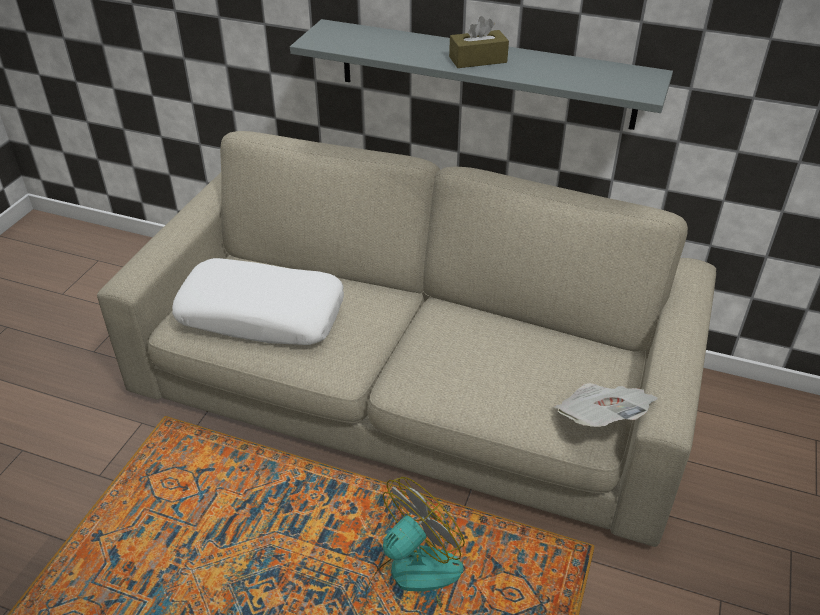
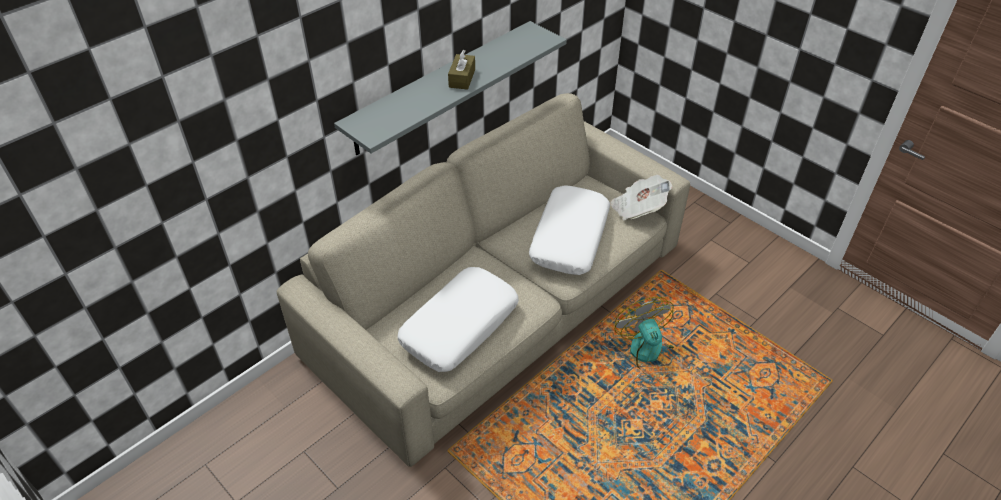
camera: 65 degrees left, 5 degrees up
(479, 363) = (569, 238): none -> white pillow

